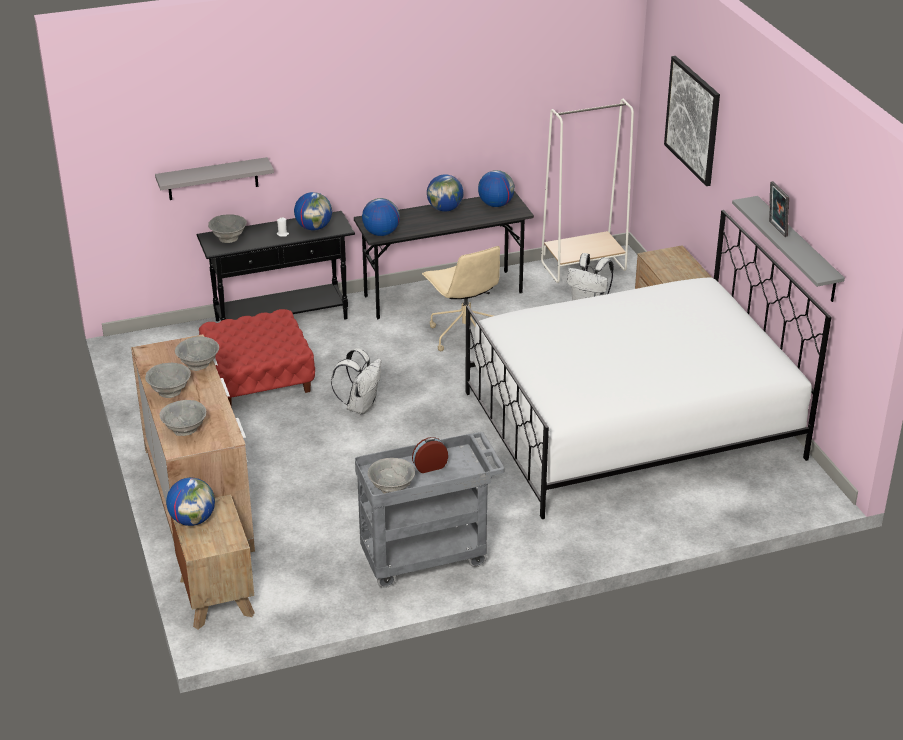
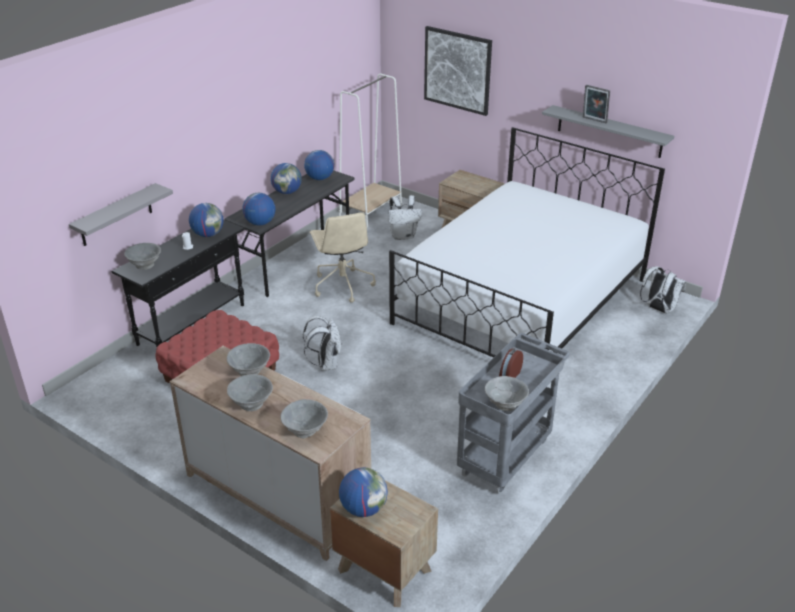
camera: 35 degrees left, 0 degrees up
(463, 334) = (342, 284): beige office chair -> beige office chair turned 45 degrees clockwise
(782, 496) = (658, 309): none -> white backpack

